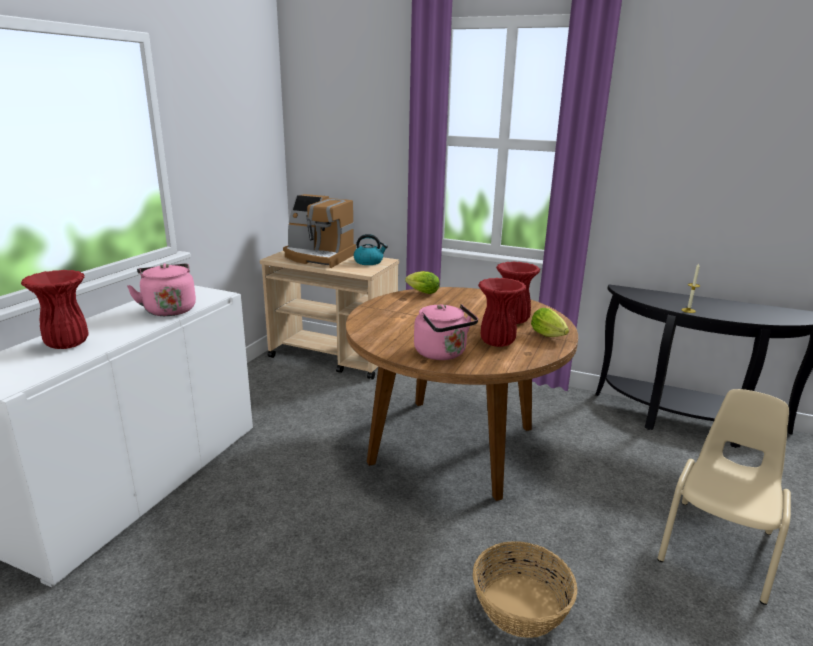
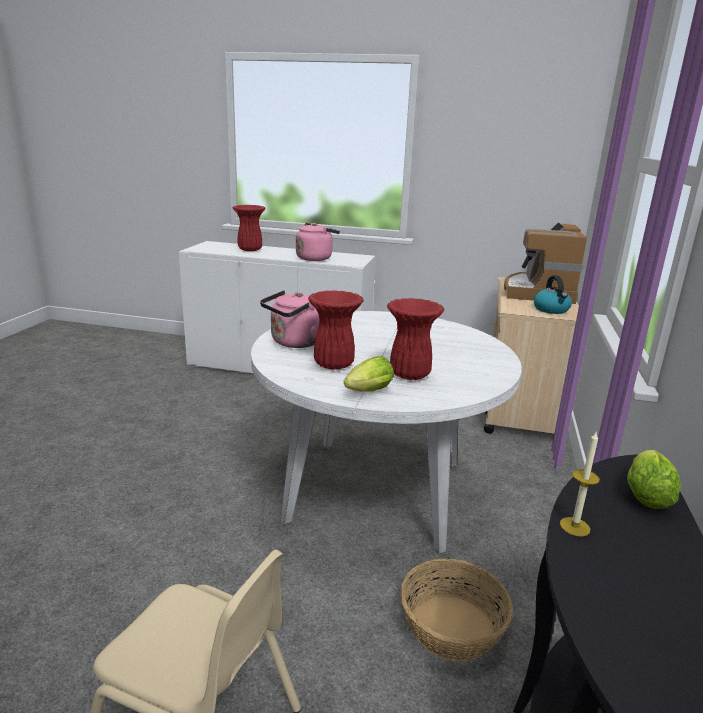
camera: 80 degrees right, 0 degrees up
(421, 292) = (470, 333): lettuce -> lettuce (646, 494)
(453, 445) = (376, 490): brown dining table -> white dining table
(520, 605) = (137, 531): basket -> basket (452, 626)

